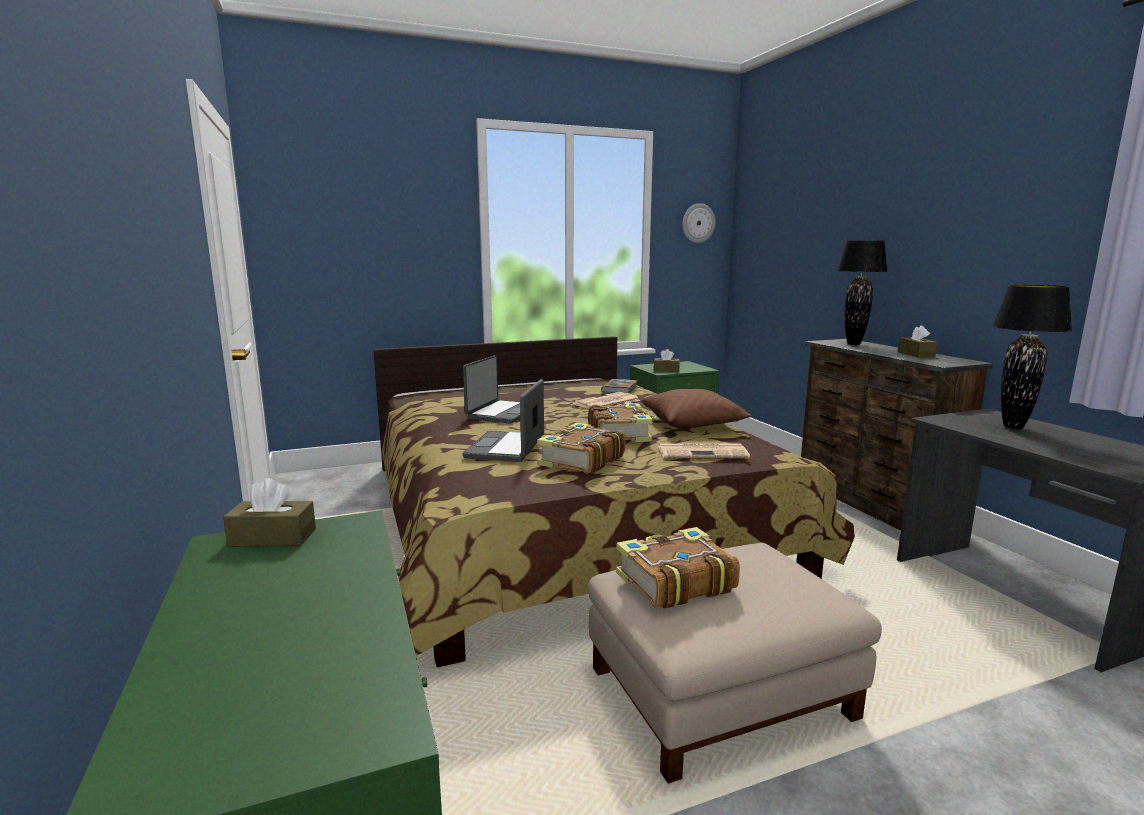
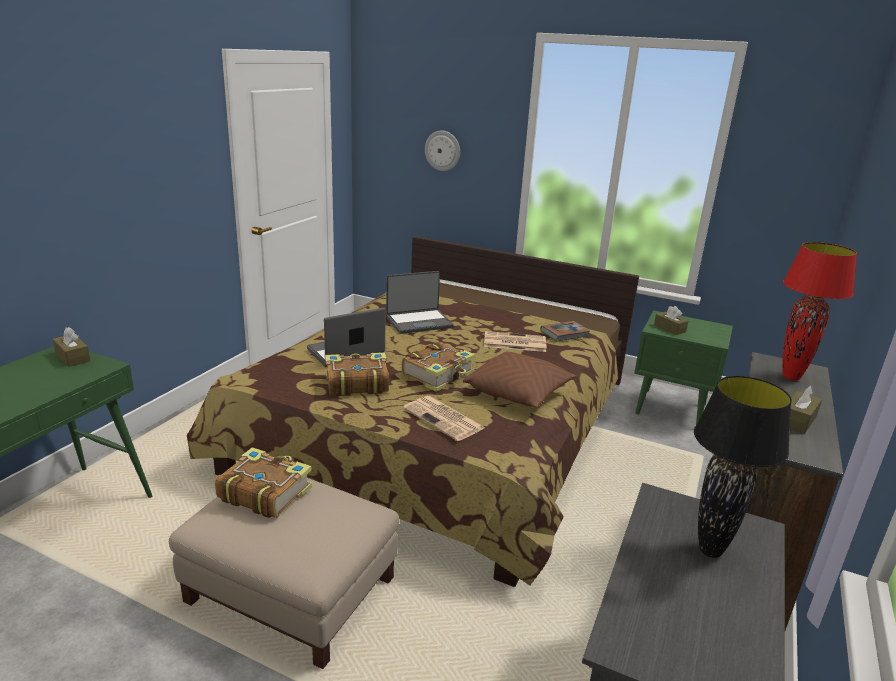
camera: 45 degrees right, 10 degrees up
(698, 223) = (797, 161): wall clock -> wall clock (442, 150)
(854, 344) = (791, 377): black table lamp -> red table lamp

